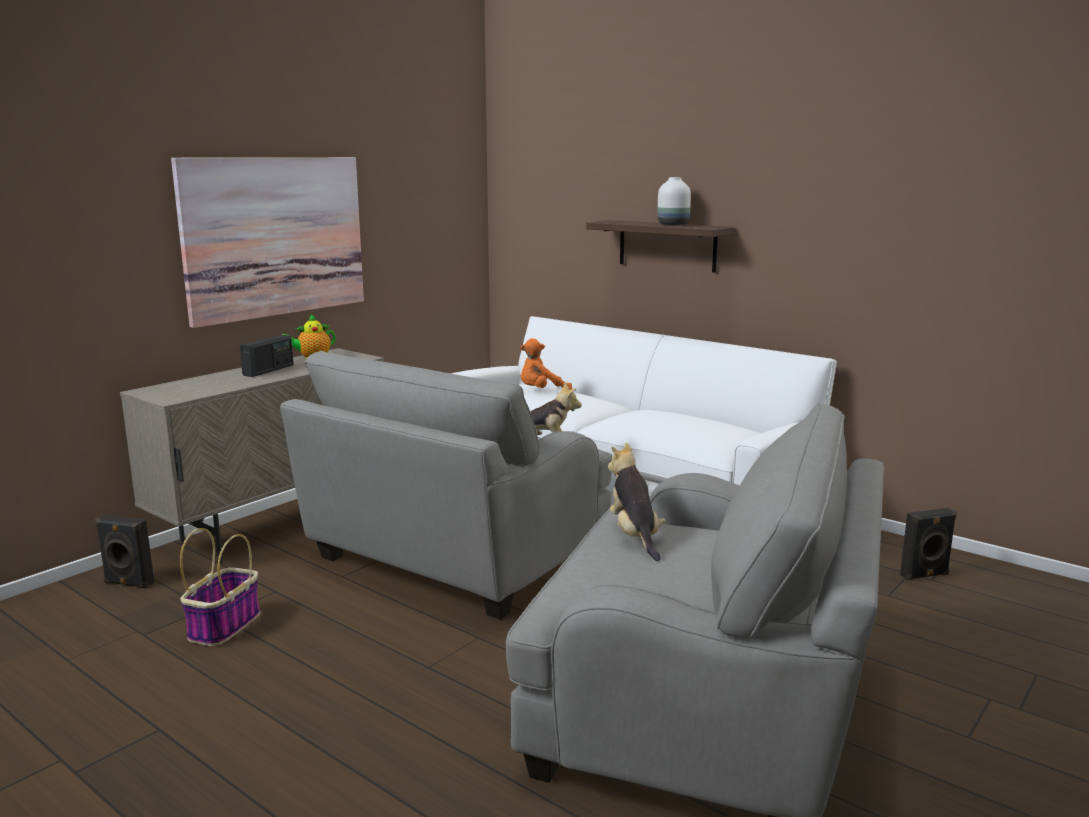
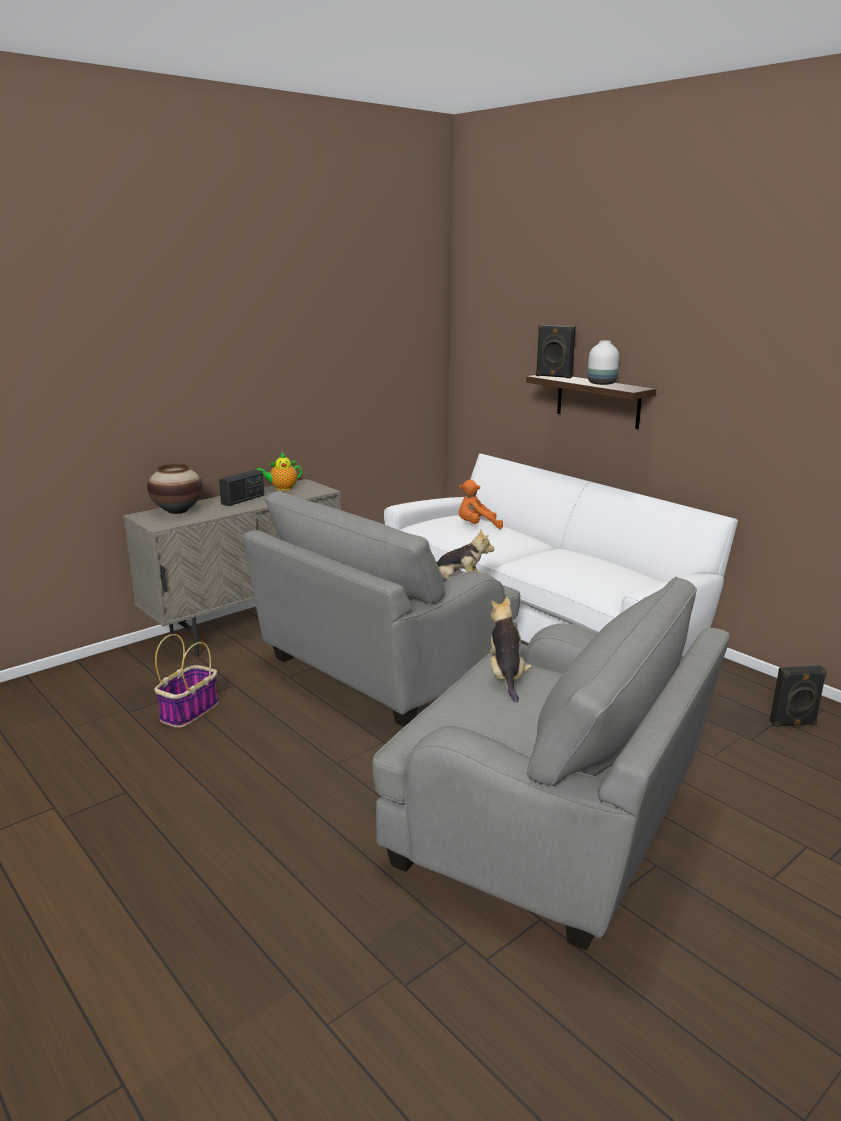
camera: 10 degrees right, 5 degrees up
(128, 583) = (125, 667): black speaker -> black speaker (553, 376)
(190, 384) = (178, 511): none -> vase
(275, 237) = (254, 386): picture -> none

